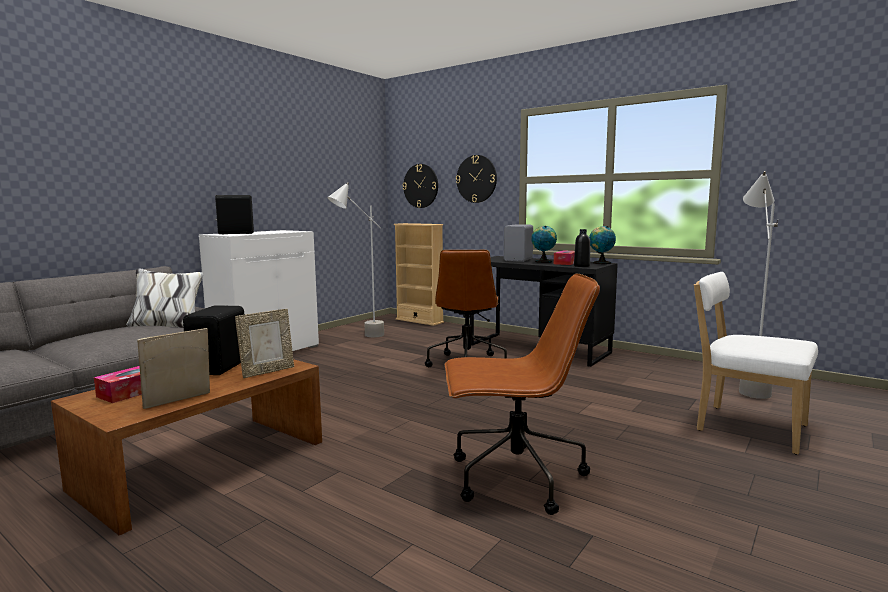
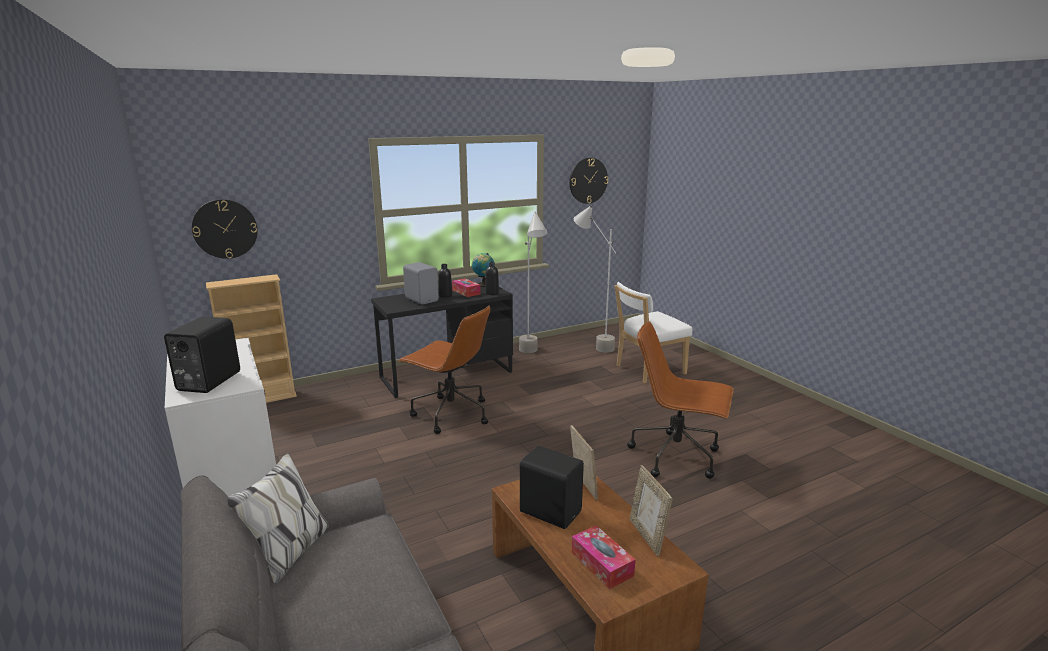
camera: 65 degrees left, 10 degrees up
(360, 337) = (276, 448): grey floor lamp -> grey floor lamp (532, 355)
(476, 179) = (317, 215): wall clock -> wall clock (588, 180)
(514, 478) = (677, 456): brown office chair -> brown office chair turned 90 degrees counterclockwise
(543, 261) = (445, 295): globe -> black bottle

